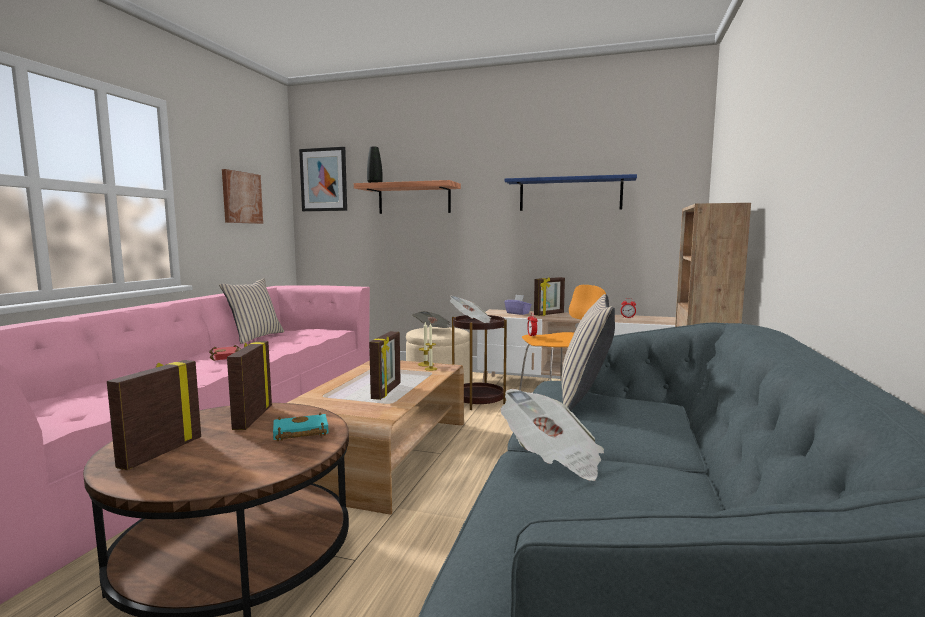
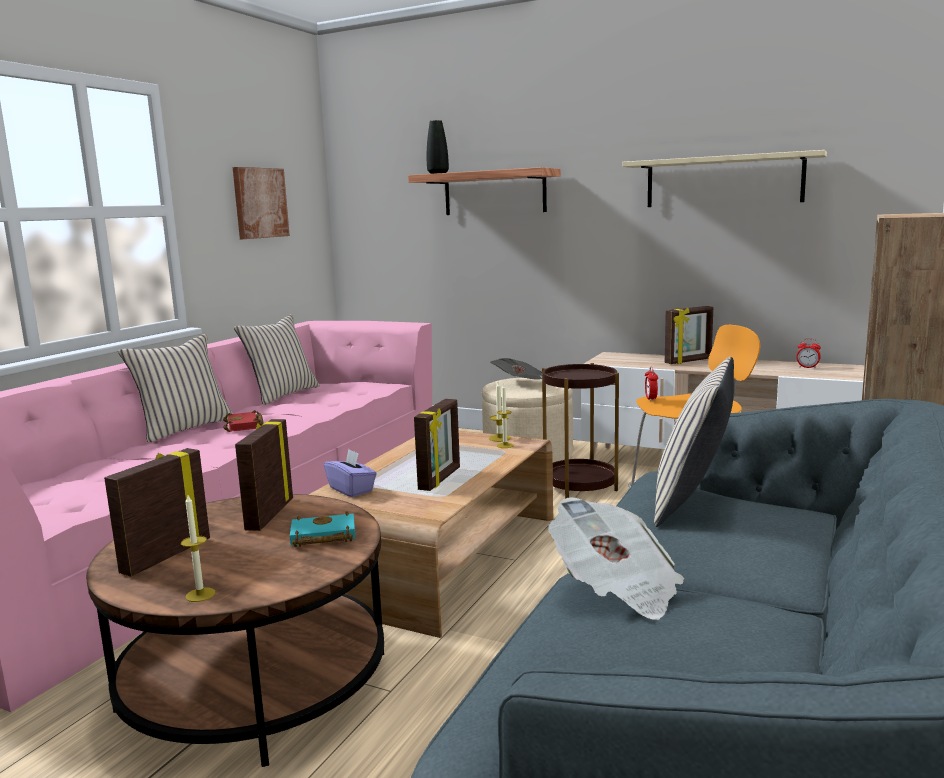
camera: 10 degrees right, 5 degrees up
(175, 360) = (184, 428): none -> beige pillow
(194, 482) = (200, 595): none -> candle
(324, 179) = (369, 168): picture -> none
(471, 321) = (569, 375): newspaper -> none
(518, 313) = (642, 359): purple tissue box -> purple tissue box (351, 489)
(570, 194) = (723, 181): blue shelf -> beige shelf

